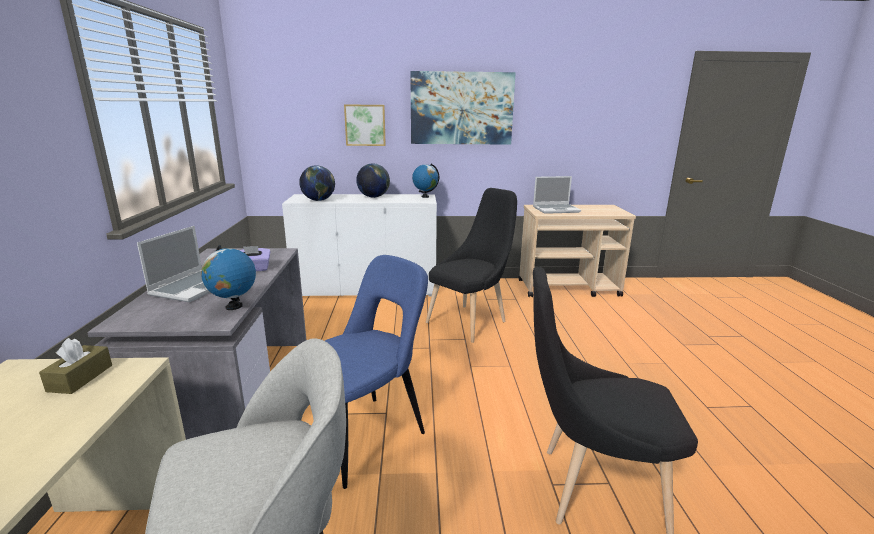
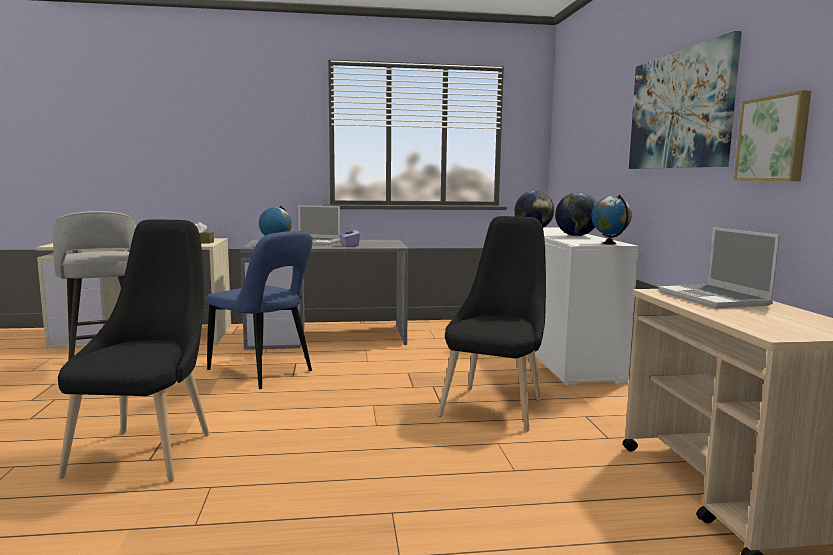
camera: 85 degrees right, 10 degrees down
(365, 125) = (606, 146): picture -> picture (774, 139)
(470, 321) = (495, 405): black chair -> black chair turned 105 degrees counterclockwise

